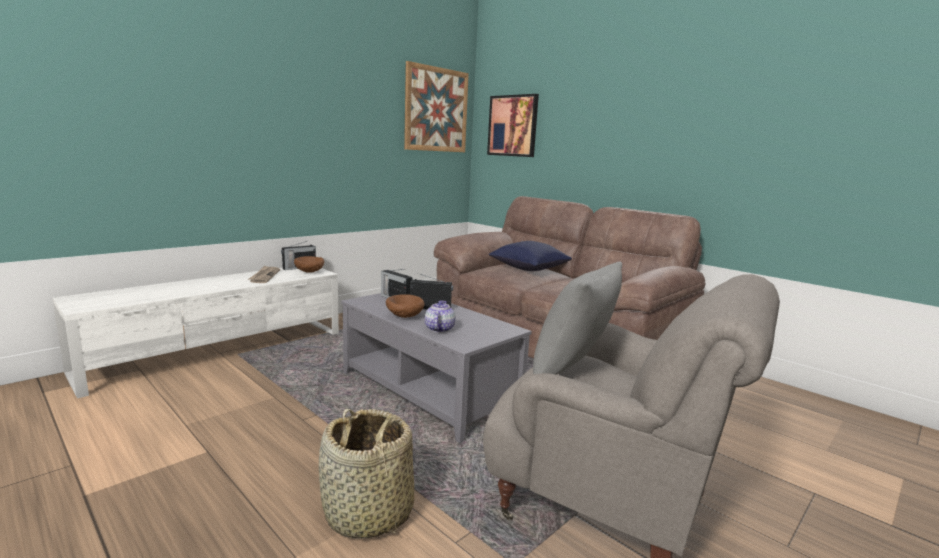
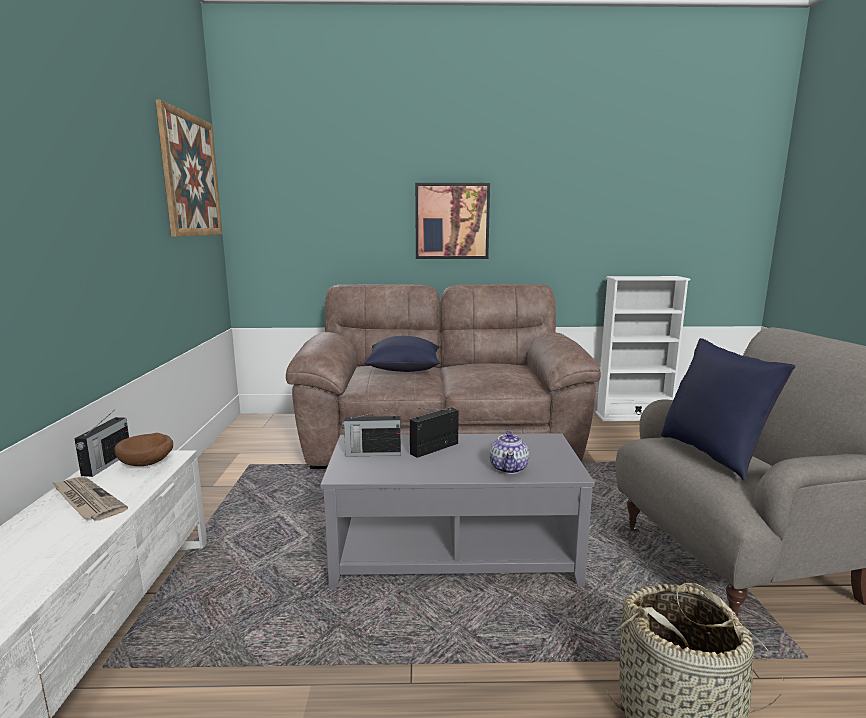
camera: 45 degrees left, 0 degrees up
(404, 317) = (444, 470): brown bowl -> none
(439, 329) = (509, 468): teapot -> teapot turned 135 degrees counterclockwise
(513, 126) = (293, 197): picture -> picture (452, 221)
(573, 371) = (712, 454): grey pillow -> blue pillow
(793, 393) = (633, 416): none -> white bookcase

